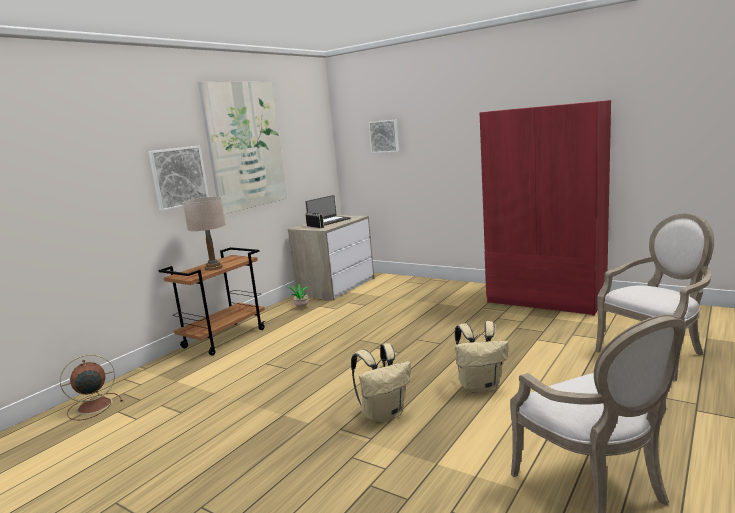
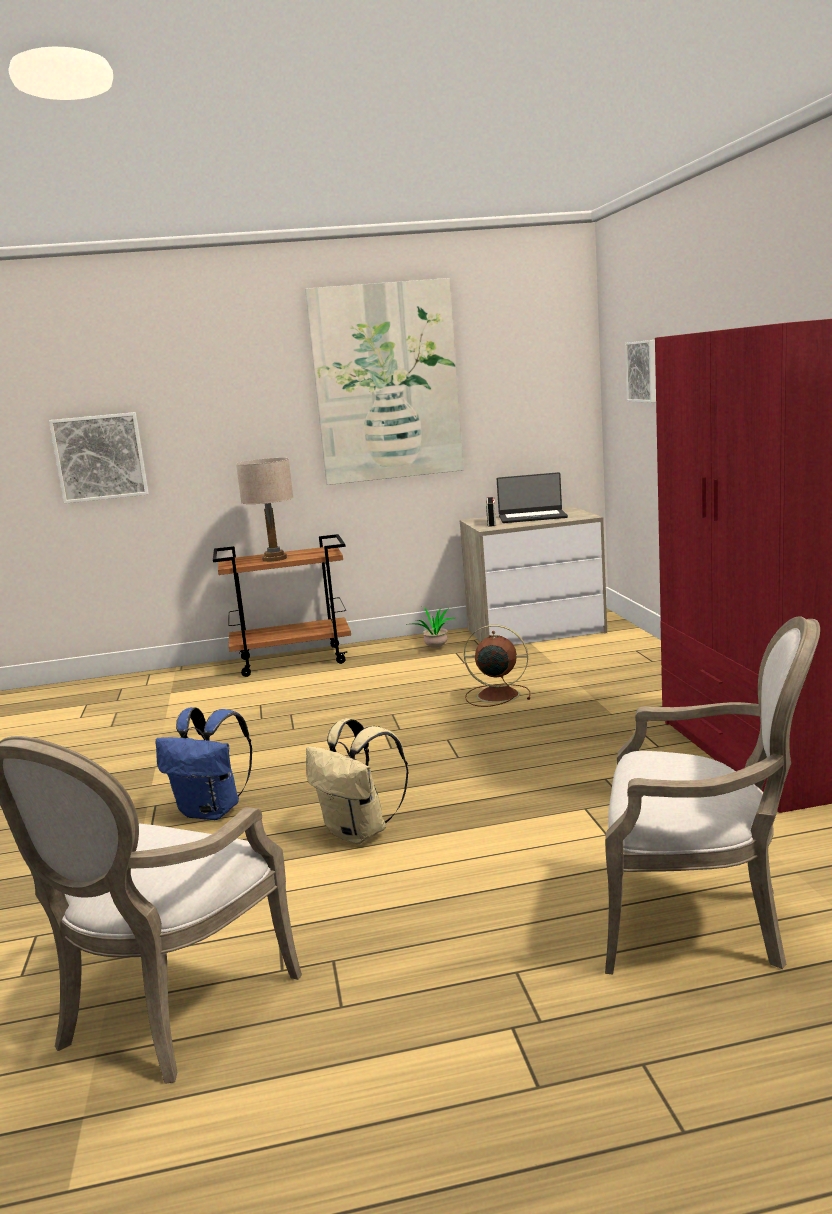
camera: 45 degrees right, 0 degrees up
(93, 406) = (85, 692): brown fan -> brown fan (496, 695)
(179, 177) = (260, 426): picture -> picture (100, 457)
(383, 414) = (213, 811): beige backpack -> blue backpack

